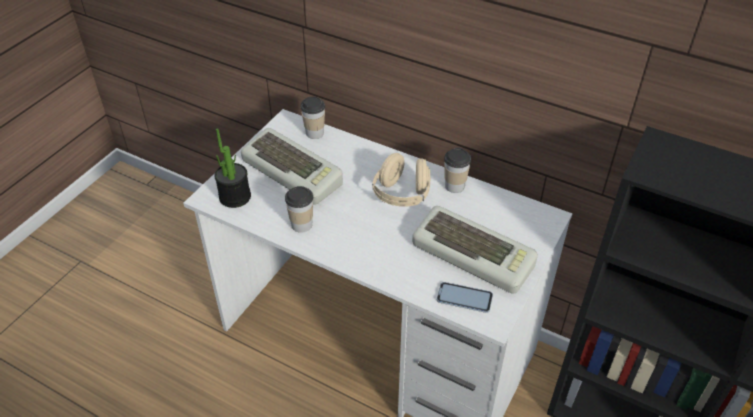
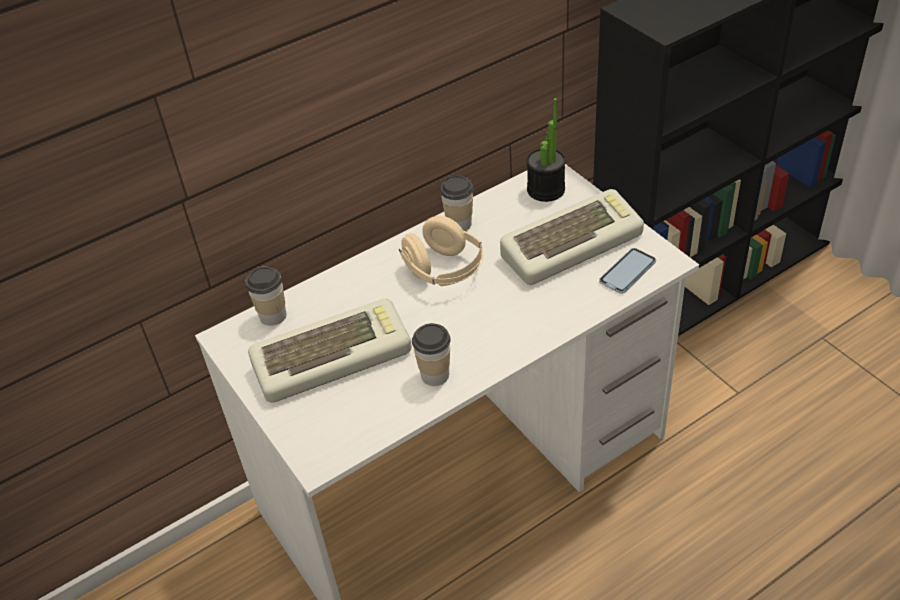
camera: 60 degrees left, 0 degrees up
(235, 197) = (337, 430): potted plant -> potted plant (546, 190)

